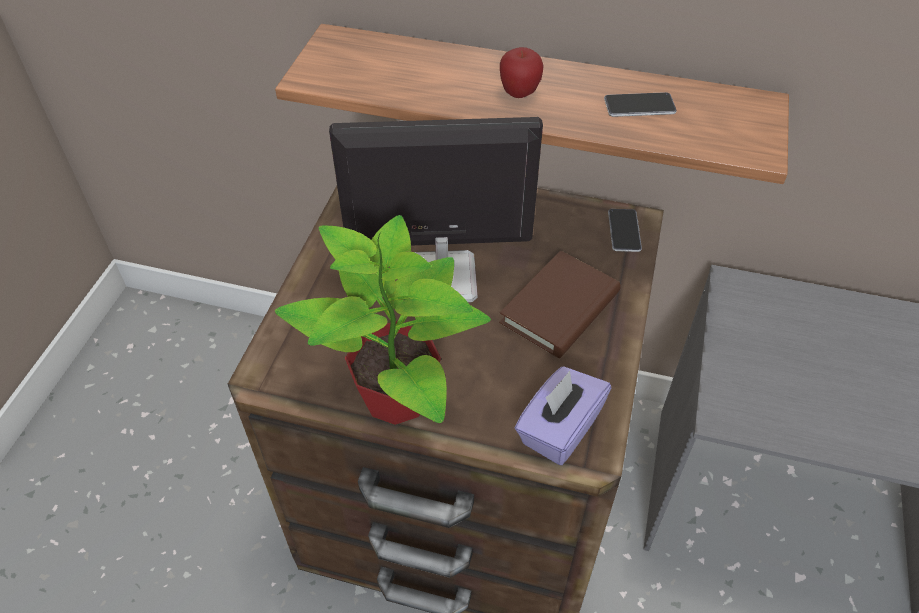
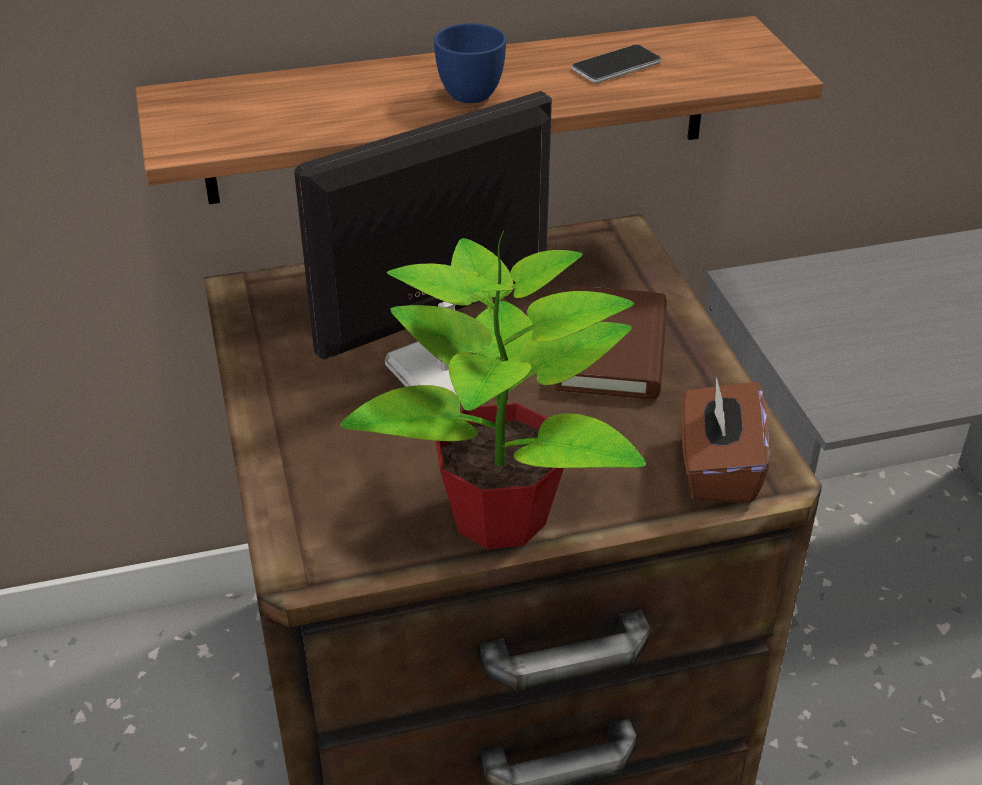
camera: 30 degrees left, 10 degrees down
(519, 93) = (470, 90): apple -> blue cup
(559, 429) = (717, 469): purple tissue box -> brown tissue box
(624, 231) = (616, 248): phone -> none

